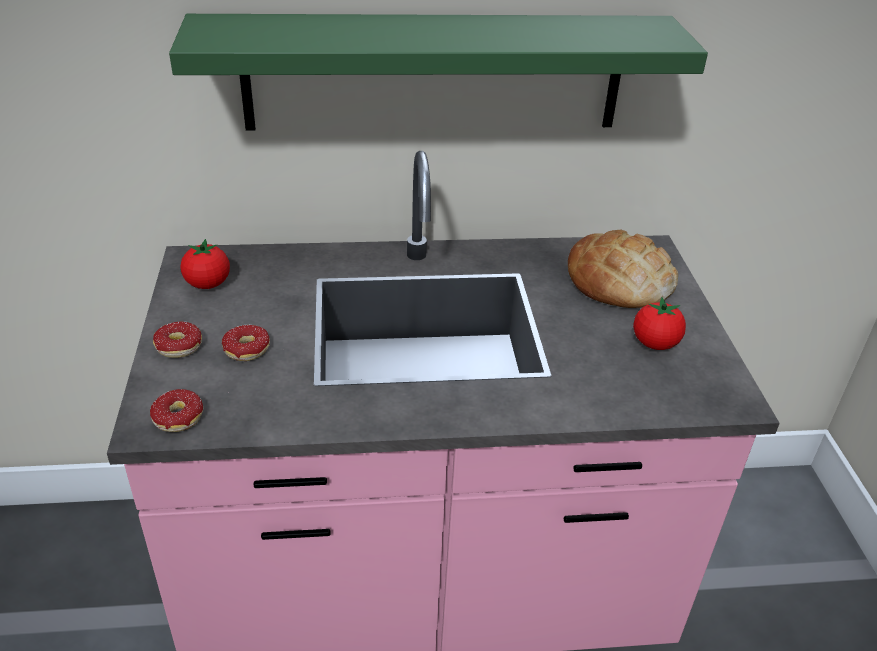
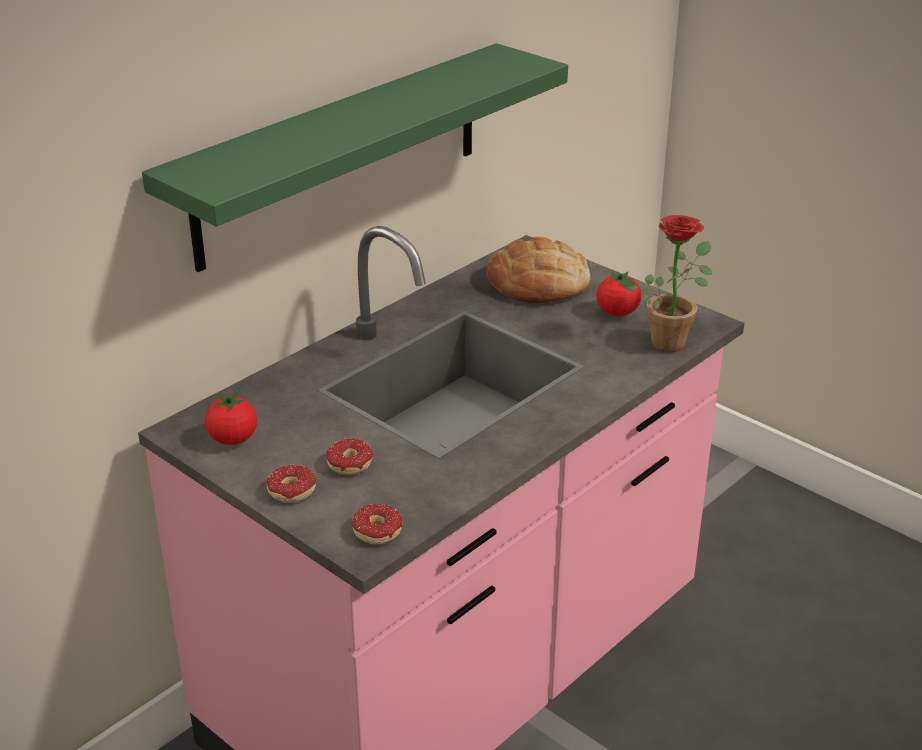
camera: 40 degrees left, 5 degrees down
(671, 397) = (670, 340): none -> potted plant

